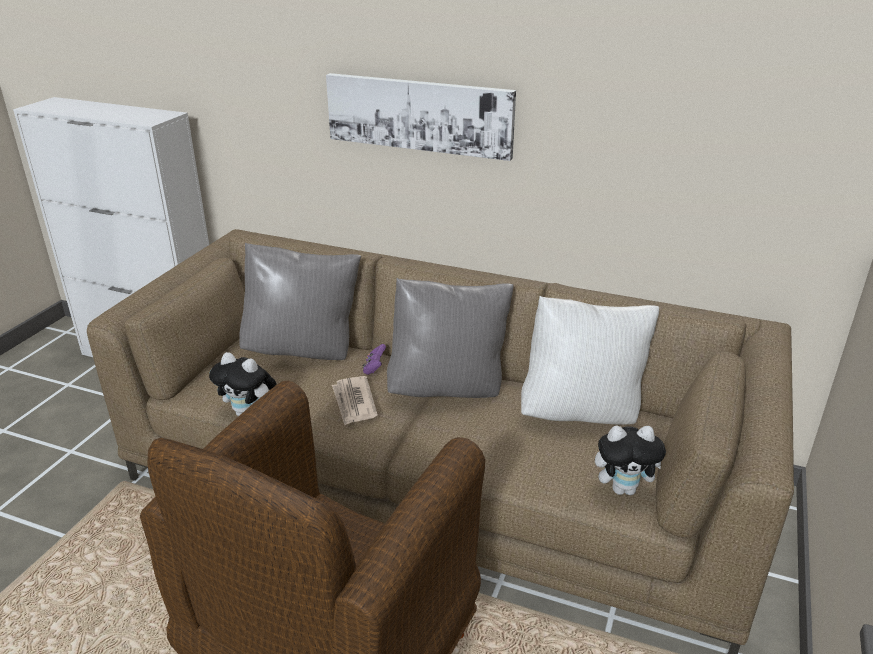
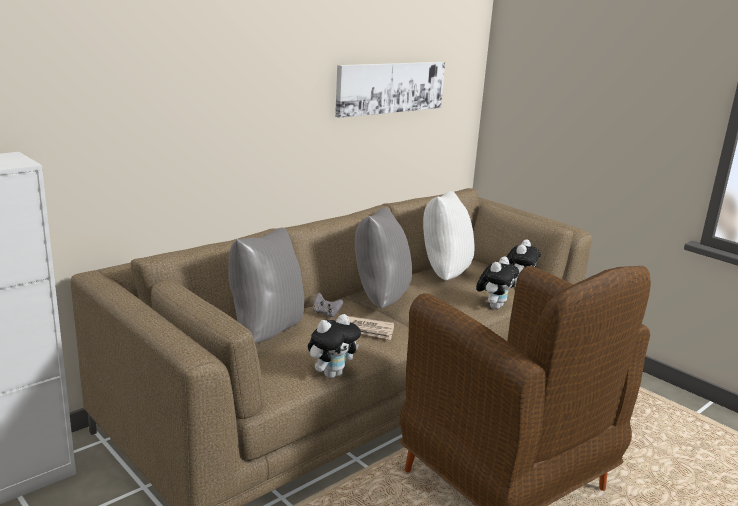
camera: 65 degrees left, 10 degrees down
(374, 368) = (326, 313): purple game controller -> grey game controller
(419, 114) = (257, 107): picture -> picture (390, 87)
(528, 482) = (494, 306): none -> plush toy

